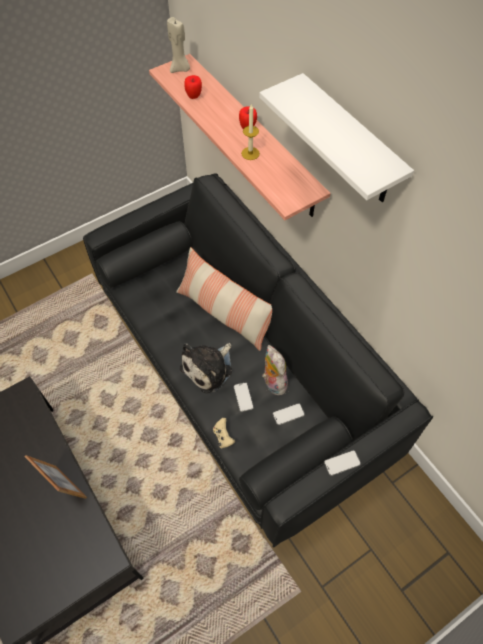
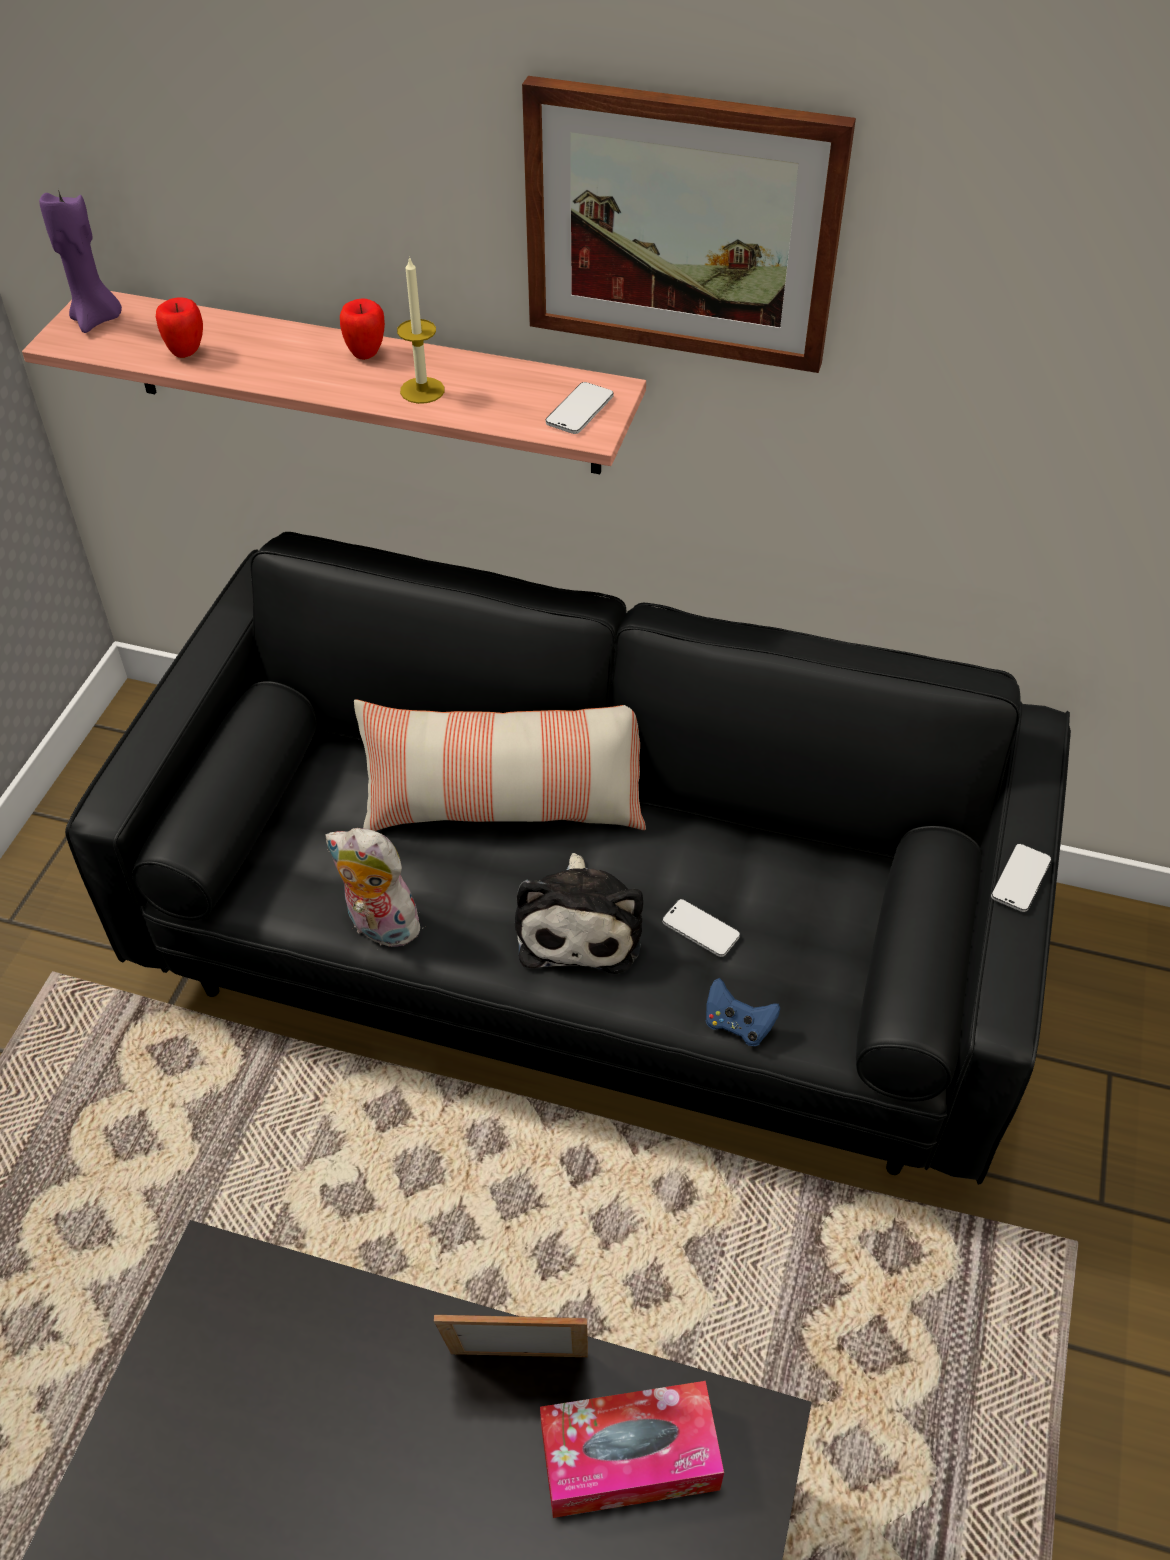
camera: 40 degrees left, 10 degrees down
(69, 535) = (629, 1457): none -> tissue box
(180, 69) = (96, 320): beige candle -> purple candle
(223, 437) = (737, 1025): beige game controller -> blue game controller
(272, 382) = (725, 867): plush toy -> plush toy (378, 927)
(288, 414) = (810, 901): phone -> phone (579, 410)
(350, 143) = (681, 226): white shelf -> picture

